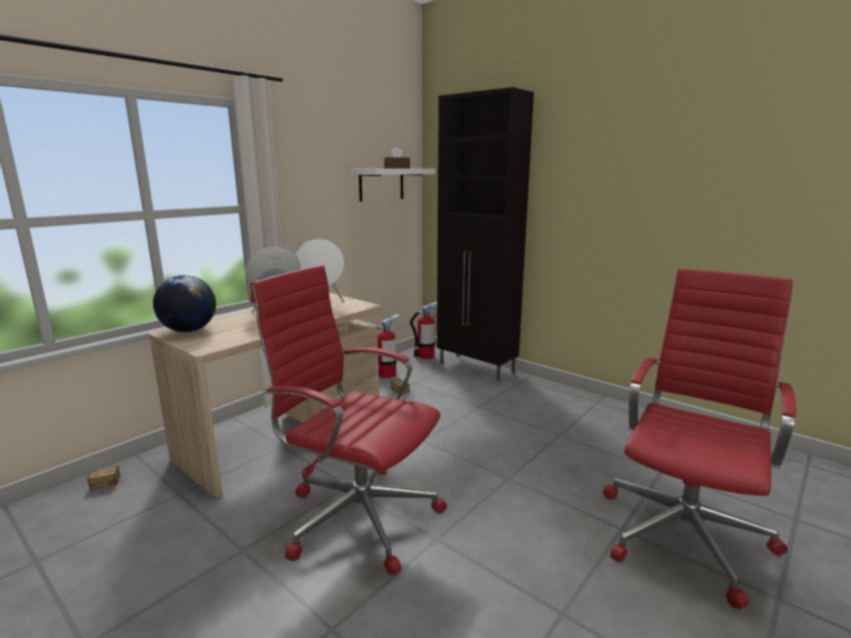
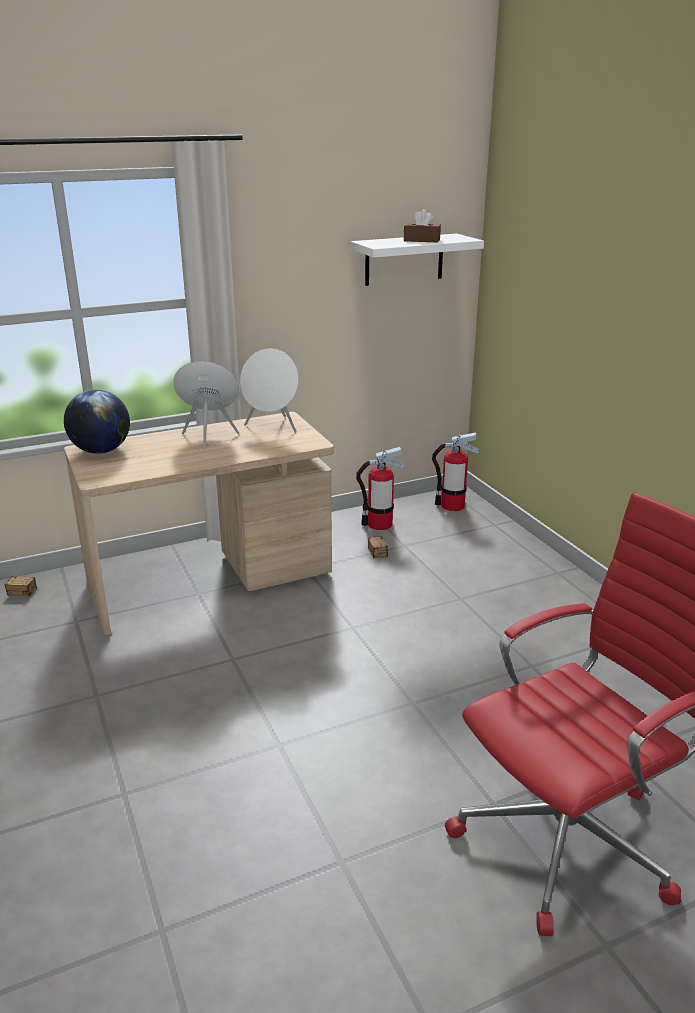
camera: 25 degrees right, 10 degrees up
(357, 515) = (219, 694): red office chair -> none
(477, 368) = (507, 540): black cabinet -> none

